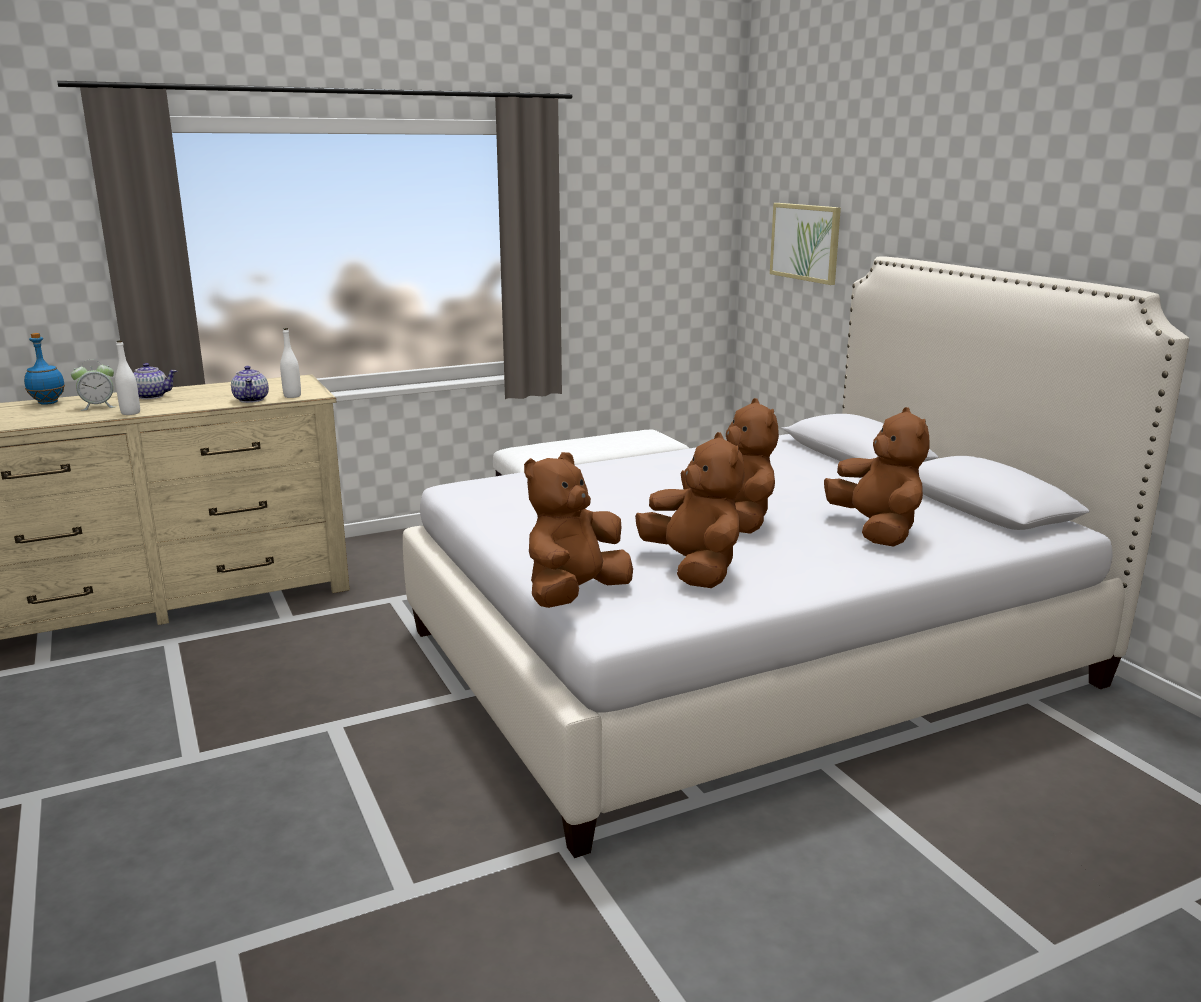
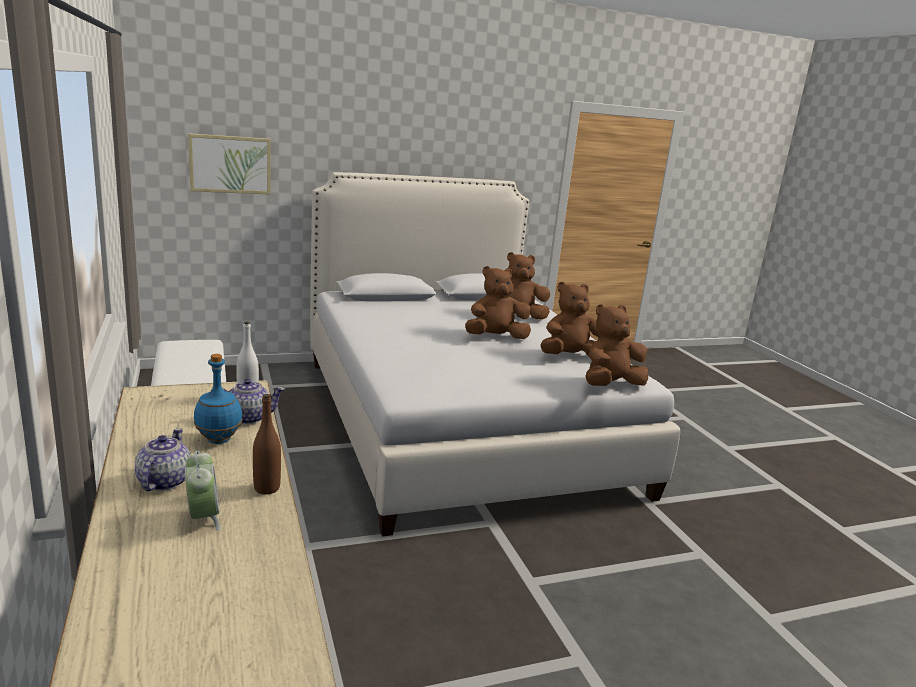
camera: 85 degrees left, 0 degrees up
(47, 403) = (129, 572): blue bottle -> blue bottle (218, 440)
(130, 413) = (267, 488): white bottle -> brown bottle
(574, 596) = (611, 385): brown plush toy -> brown plush toy turned 105 degrees clockwise

